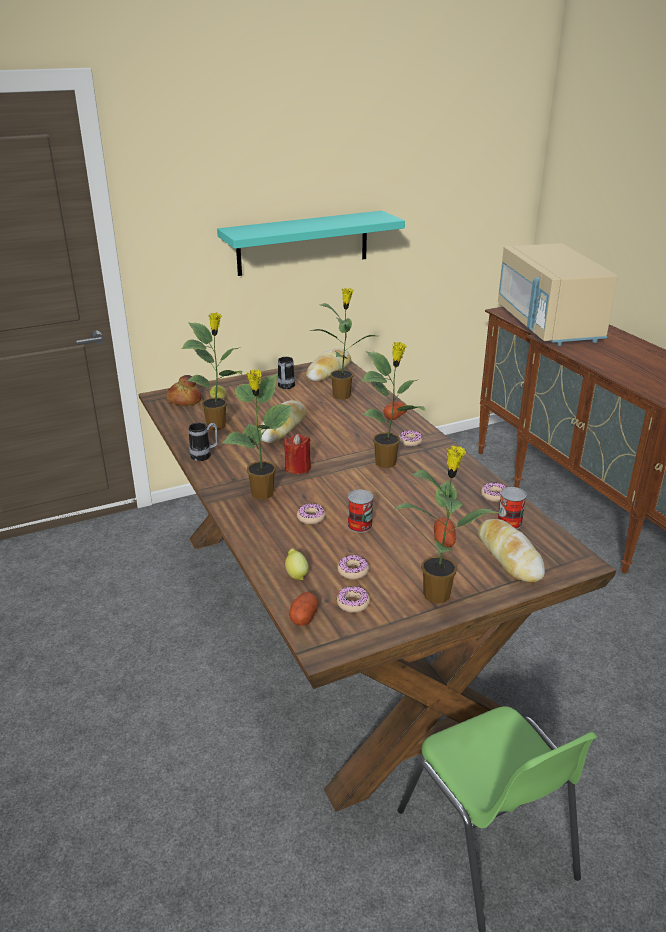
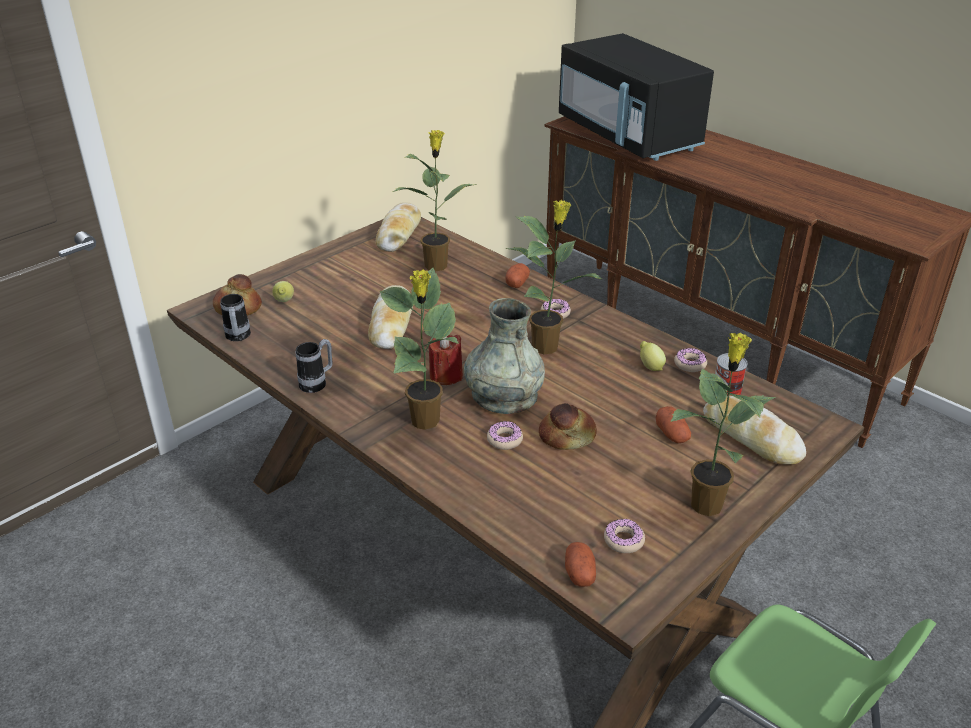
camera: 20 degrees left, 5 degrees up
(218, 425) = (306, 336): potted plant -> none
(285, 387) = (359, 266): mug -> mug (237, 338)
(296, 574) = (535, 520): lemon -> lemon (650, 367)
(303, 243) = (329, 70): turquoise shelf -> none
(331, 489) = (504, 395): none -> grey vase
(353, 571) = (597, 499): donut -> none
(359, 525) = (567, 436): can -> bread
(548, 325) = (628, 136): beige microwave -> black microwave

